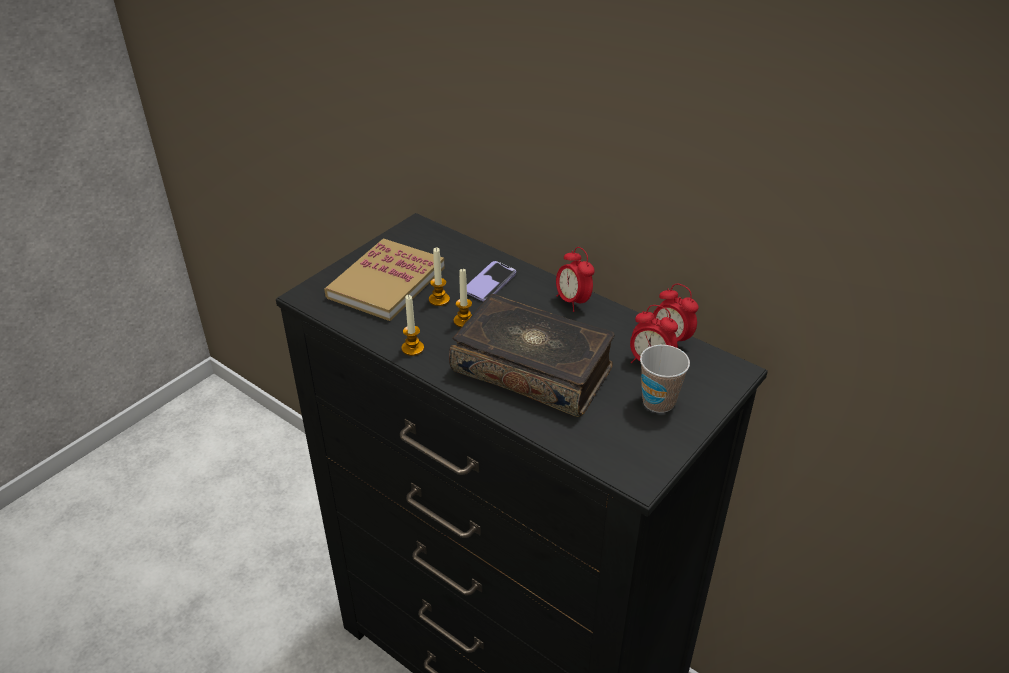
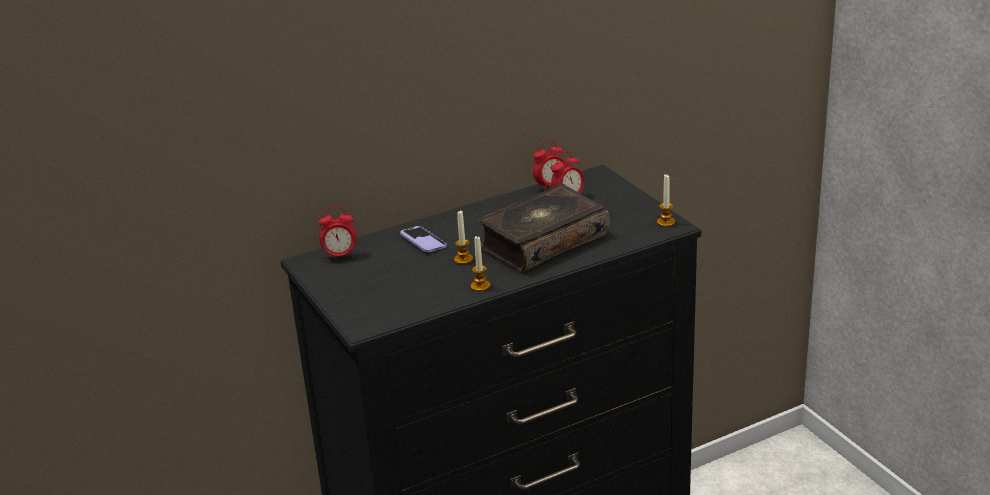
camera: 65 degrees left, 10 degrees down
(386, 282) = (380, 286): book -> none
(439, 299) = (426, 266): candle -> candle (665, 222)
(573, 301) = (477, 212): alarm clock -> alarm clock (340, 256)
(658, 402) = (610, 204): cup -> none

